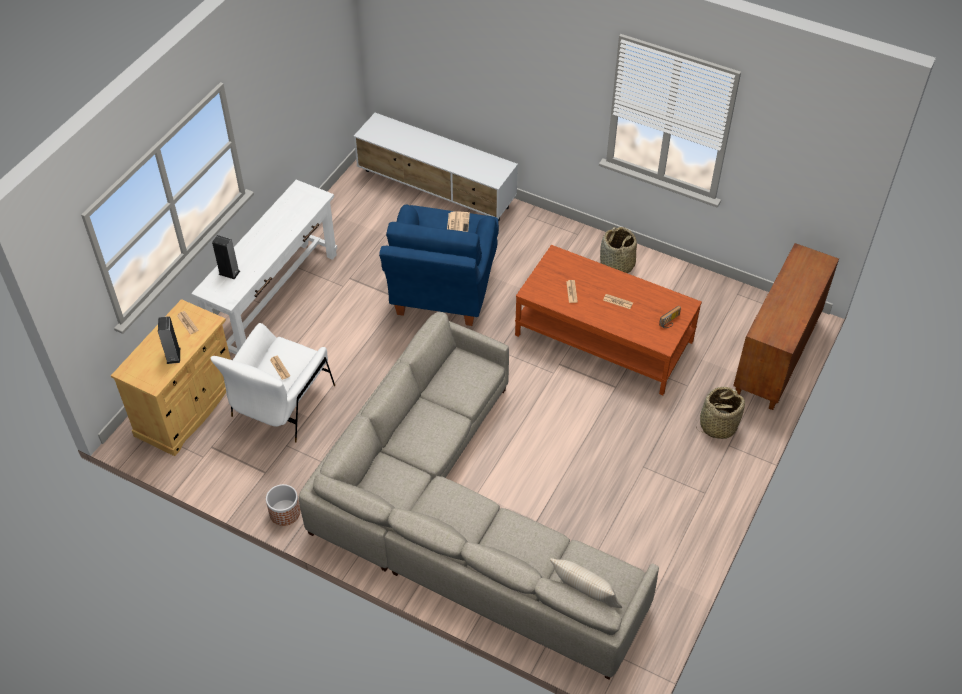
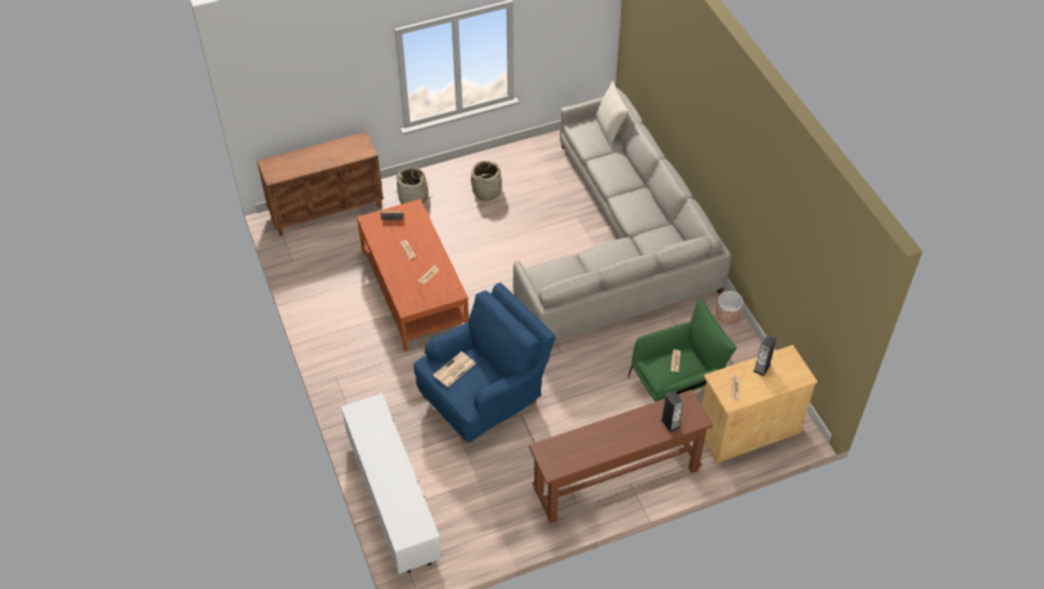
camera: 140 degrees left, 0 degrees up
(275, 299) = (616, 480): white console table -> brown console table
(281, 403) = (676, 388): white armchair -> green armchair
(617, 264) = (340, 334): basket -> basket (487, 191)

